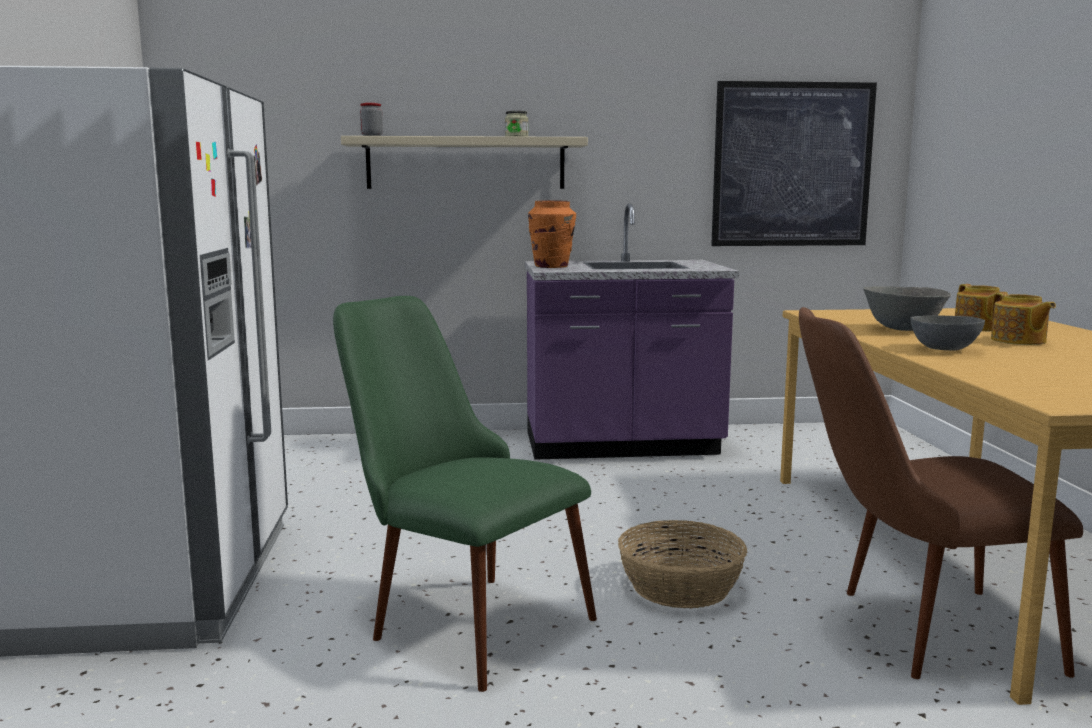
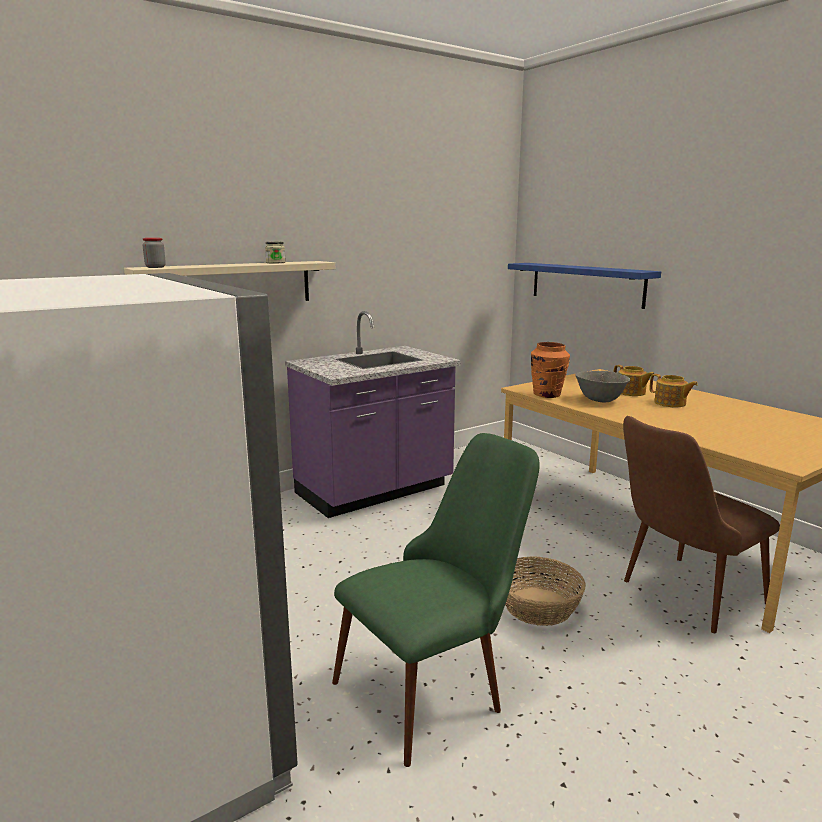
camera: 30 degrees left, 5 degrees up
(460, 617) = (437, 684): green chair -> green chair turned 135 degrees clockwise
(551, 266) = (326, 368): orange vase -> orange vase (547, 395)
(792, 165) = (453, 273): picture -> none
(945, 349) = (655, 419): grey bowl -> none
(985, 174) = (586, 284): none -> blue shelf

